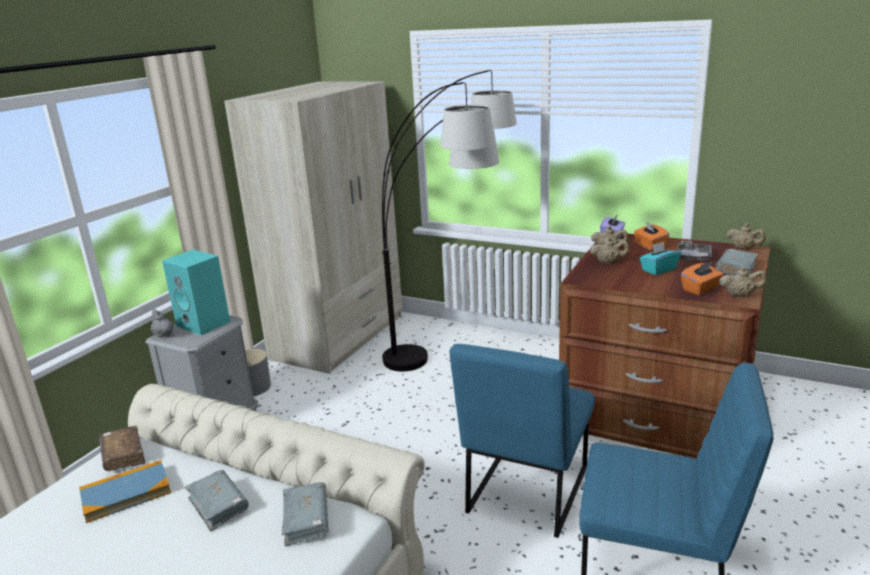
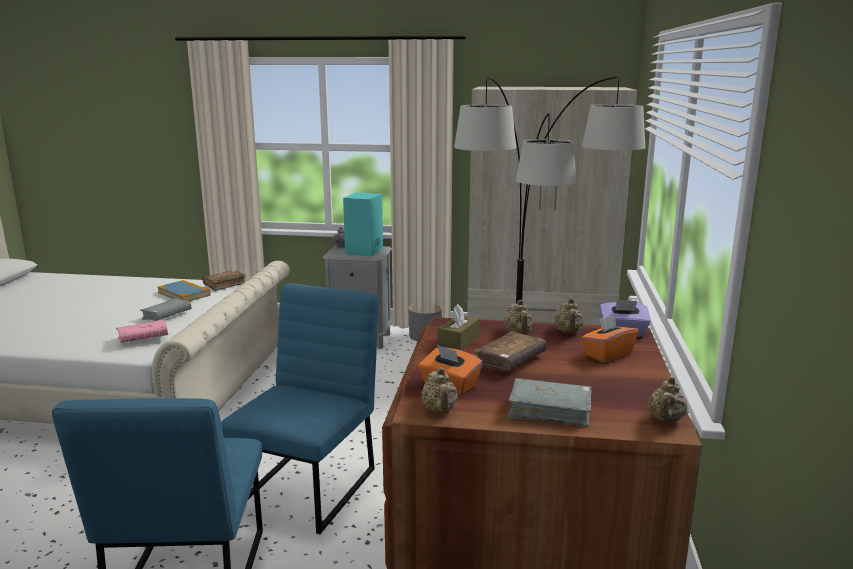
camera: 70 degrees right, 5 degrees down
(306, 520) = (143, 338): grey book -> pink book
(526, 491) = (310, 486): blue chair -> blue chair turned 105 degrees clockwise
(619, 280) = (458, 341): none -> brown tissue box
(658, 270) = (509, 361): turquoise tissue box -> brown book
(693, 257) = (584, 382): grey tray -> none

